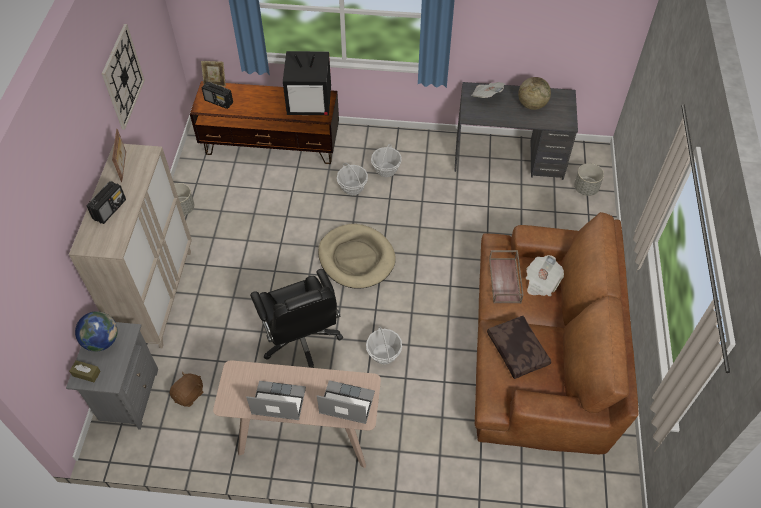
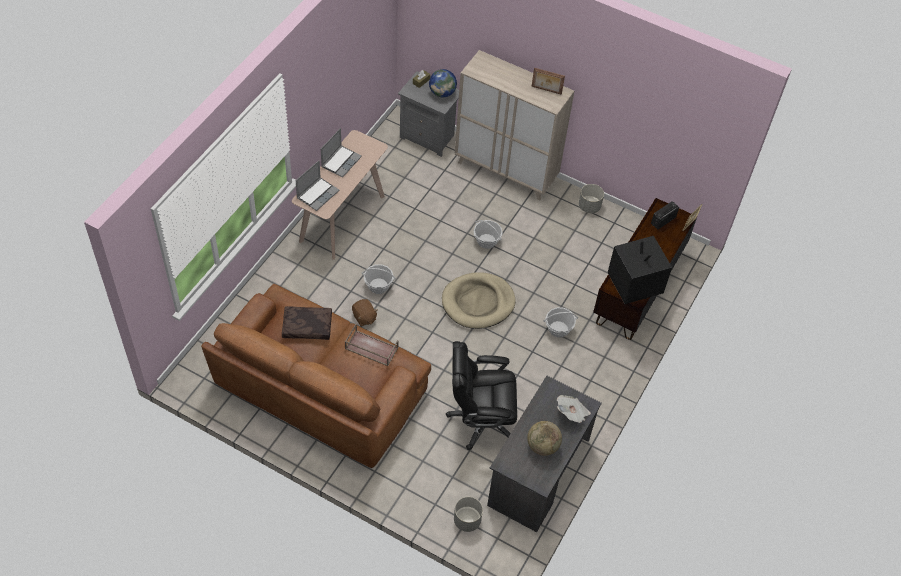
camera: 110 degrees right, 0 degrees up
(110, 209) = (507, 75): radio -> none
(122, 77) = (627, 94): wall clock -> none
(189, 394) = (411, 167): brown plush toy -> brown plush toy (364, 317)
(301, 340) = (419, 241): black office chair -> black office chair (480, 420)
(310, 102) = (634, 284): television -> television turned 135 degrees clockwise
(386, 170) = (569, 363): basket -> basket (486, 241)
(541, 282) = (355, 372): newspaper -> none

